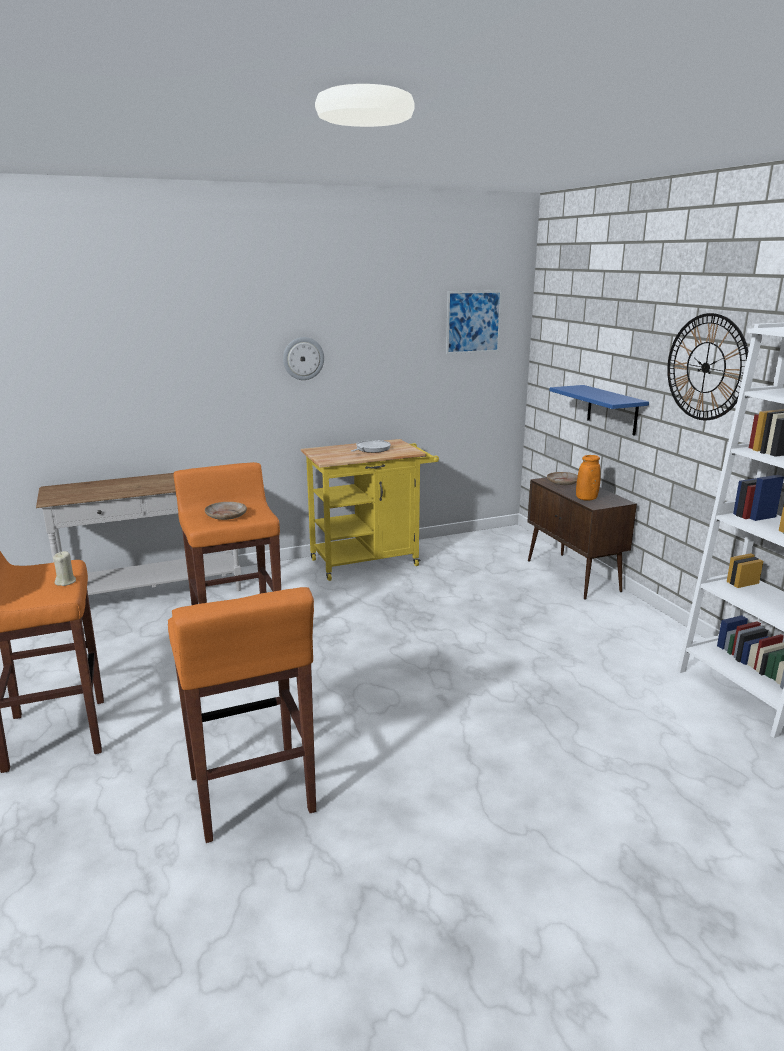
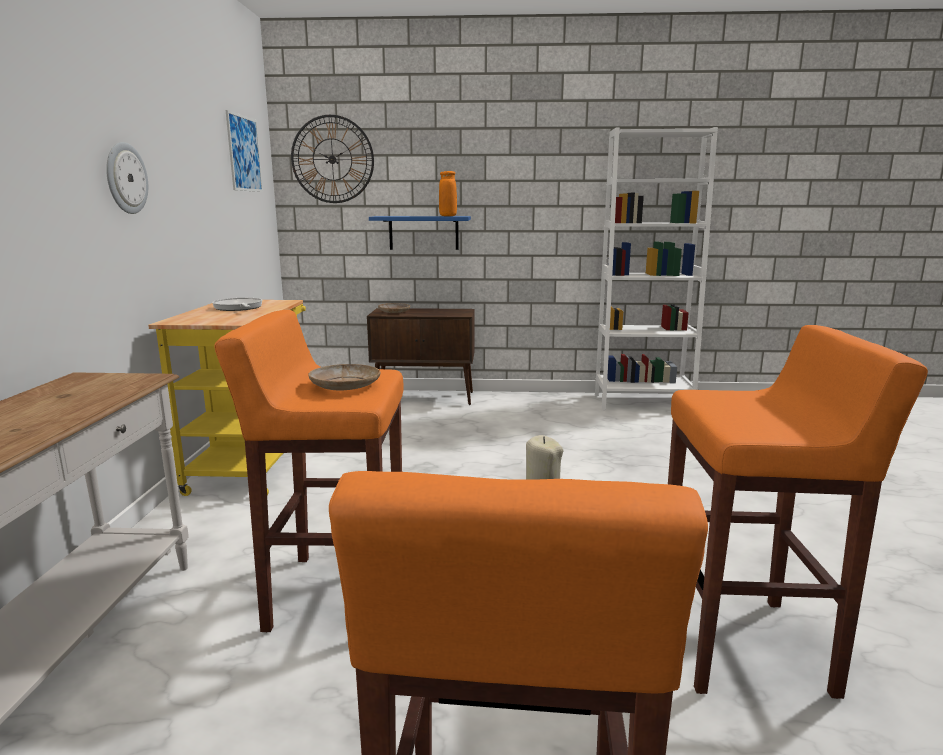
camera: 65 degrees left, 5 degrees down
(586, 498) = (444, 314): orange vase -> orange vase (448, 216)
(706, 367) = (529, 177): wall clock -> wall clock (332, 159)

